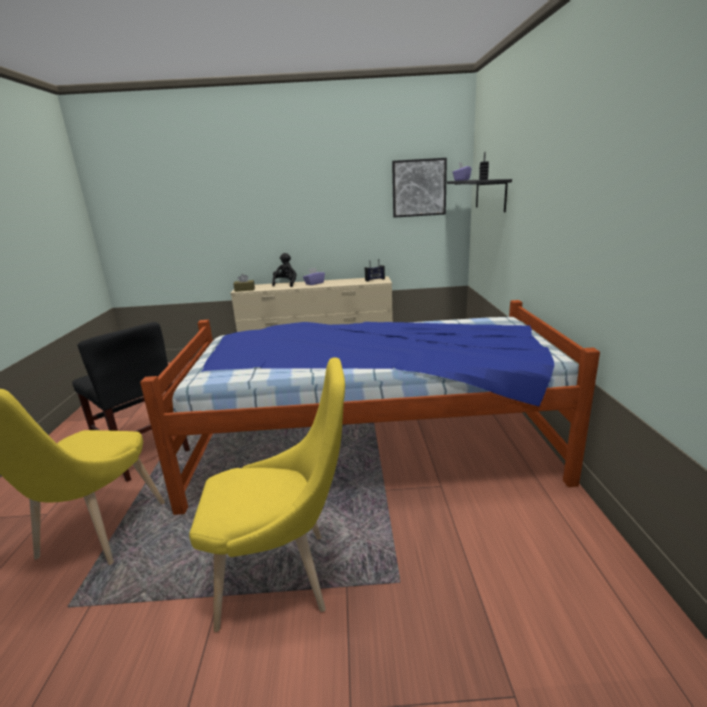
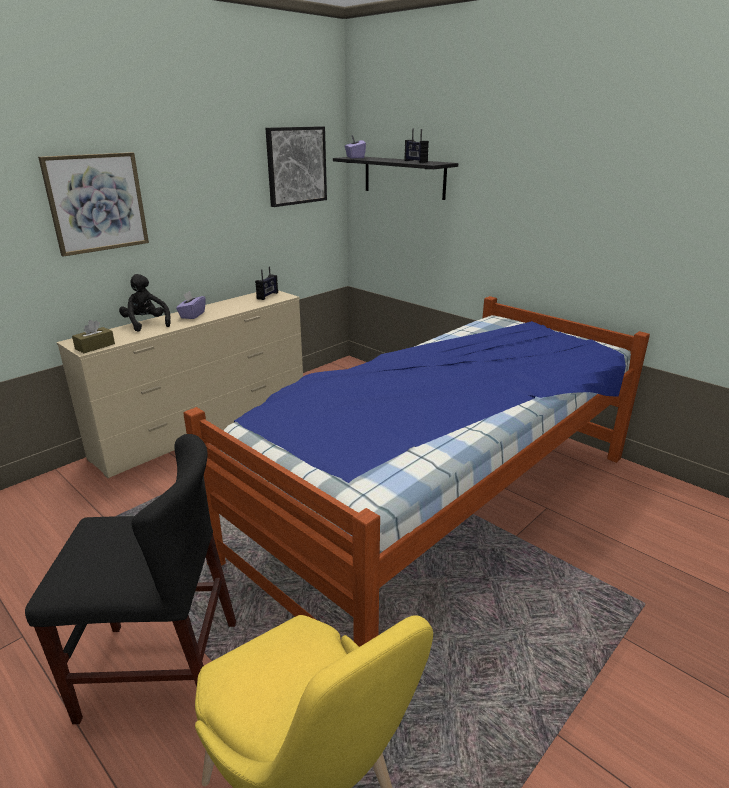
camera: 45 degrees left, 5 degrees up
(267, 209) = (97, 203): none -> picture
(283, 576) = (571, 669): yellow chair -> none

